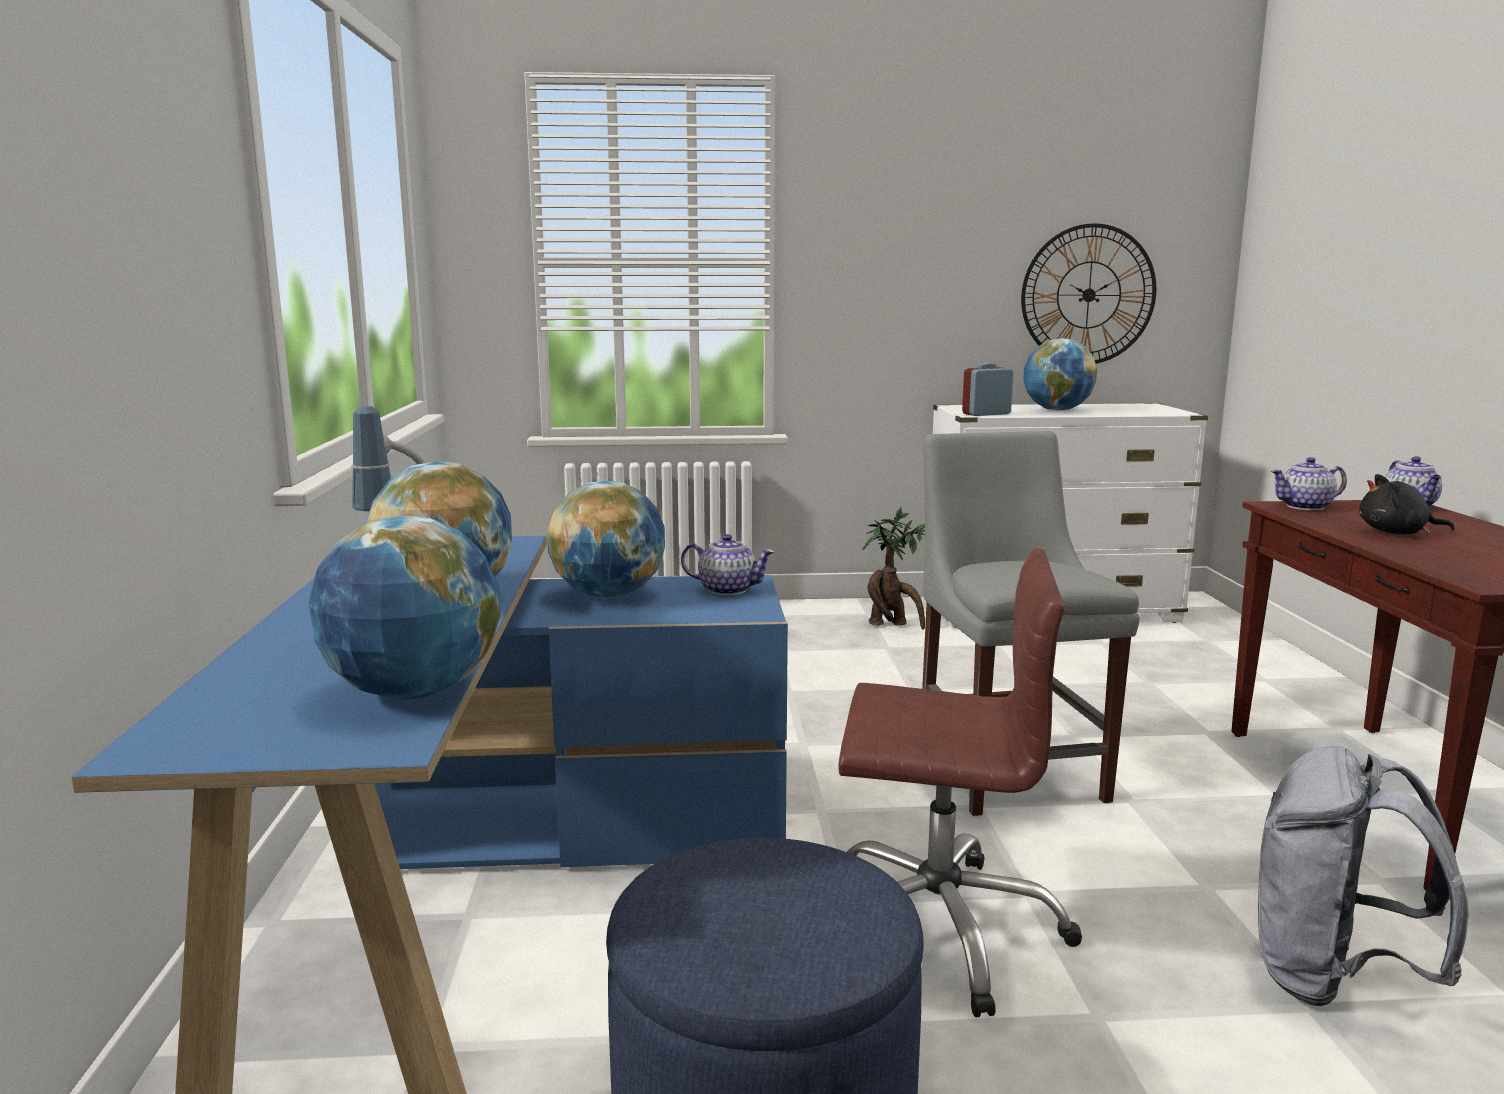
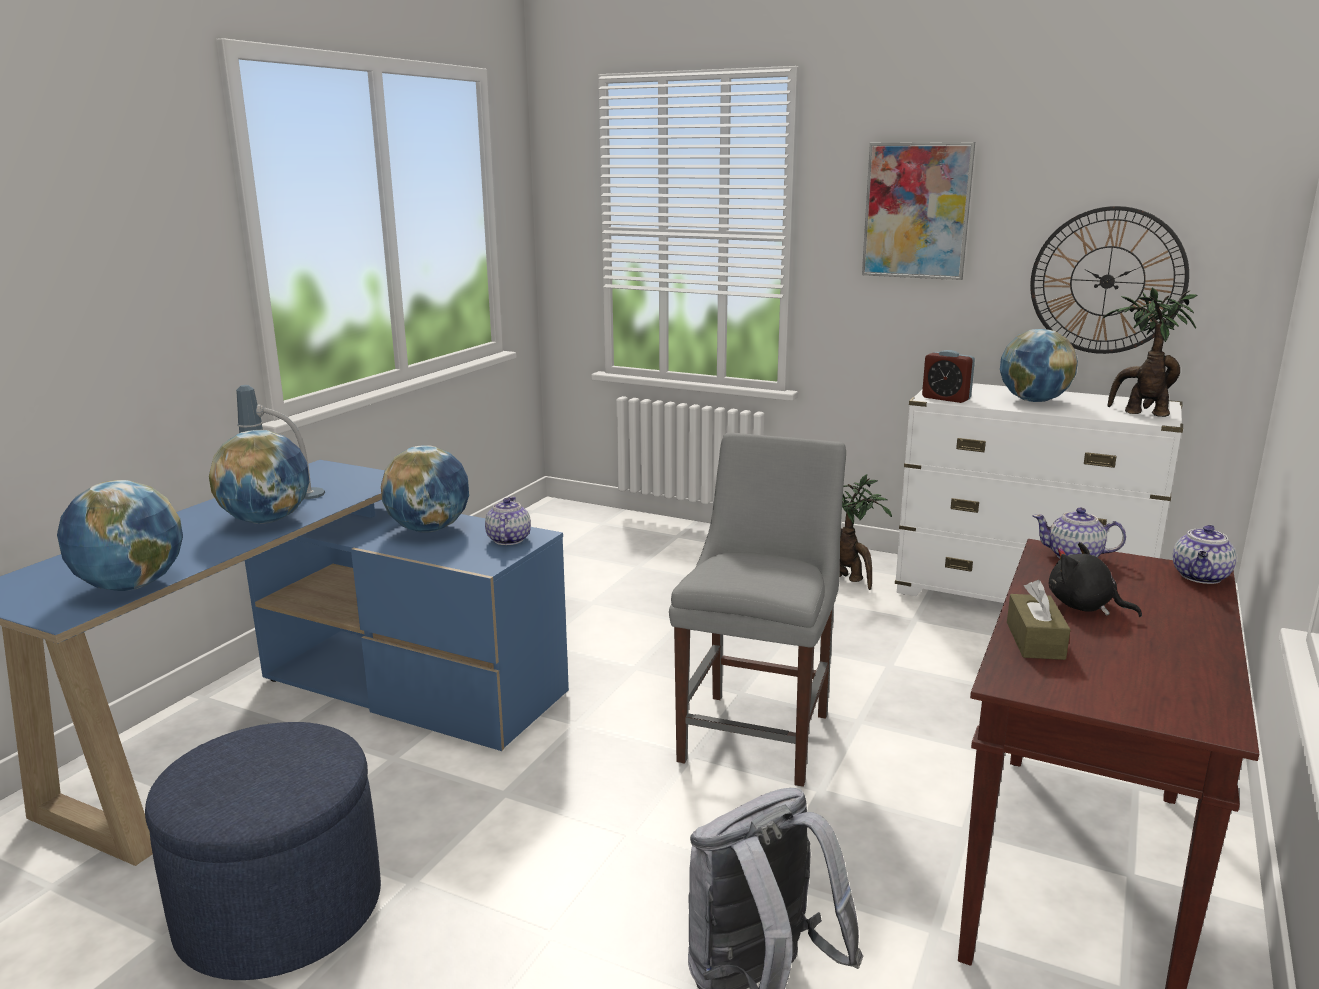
camera: 30 degrees right, 5 degrees up
(727, 589) = (508, 540): teapot -> teapot turned 135 degrees counterclockwise
(908, 231) = (916, 211): none -> picture
(938, 927) = (535, 834): brown office chair -> none
(986, 414) = (946, 398): alarm clock -> alarm clock turned 150 degrees counterclockwise
(1154, 410) = (1140, 413): none -> potted plant
(1428, 557) = (1035, 640): none -> brown tissue box

